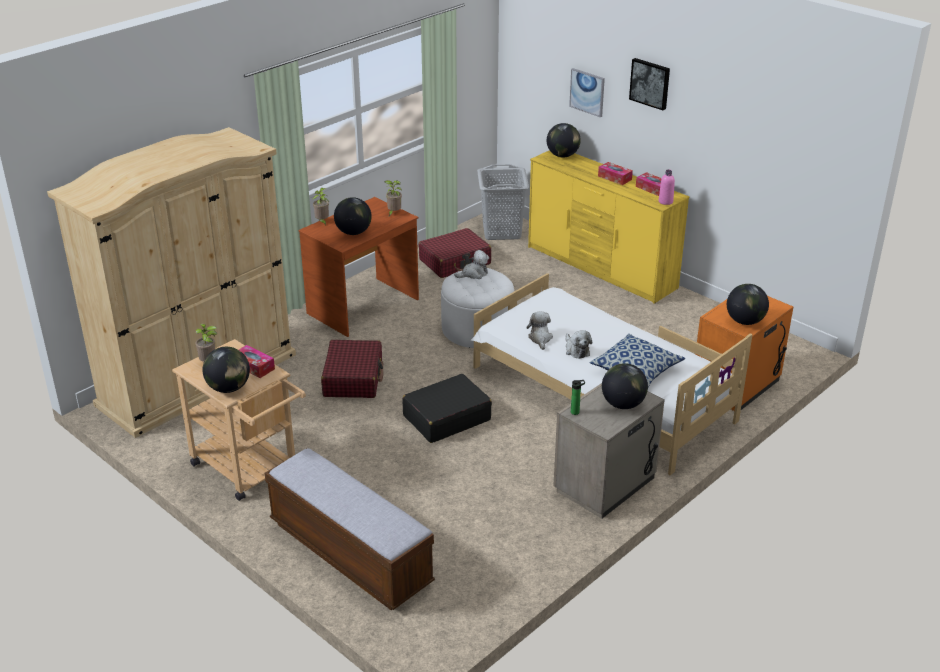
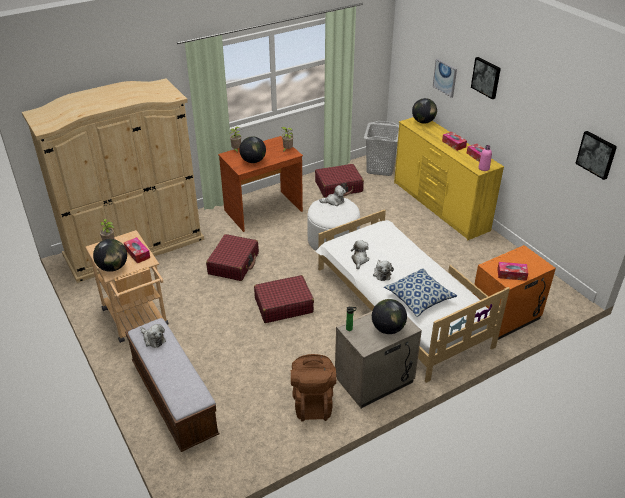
camera: 15 degrees right, 5 degrees up
(311, 474) = (153, 339): none -> plush toy
(446, 418) = (283, 305): black suitcase -> red suitcase
(538, 523) = (313, 402): none -> brown backpack
(745, 321) = (511, 274): globe -> tissue box
(816, 158) = (597, 154): none -> picture

